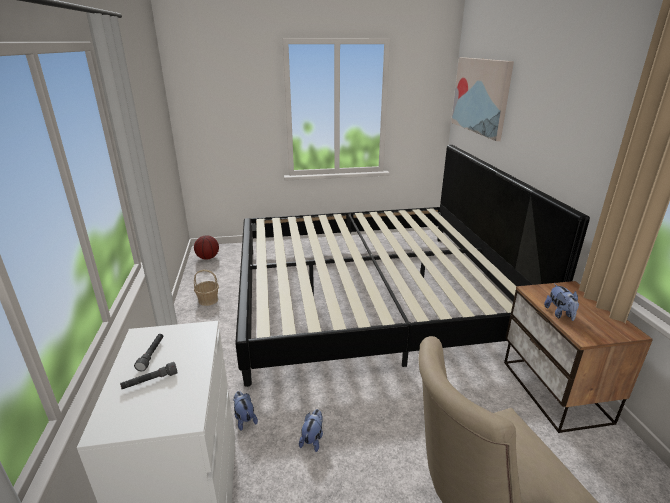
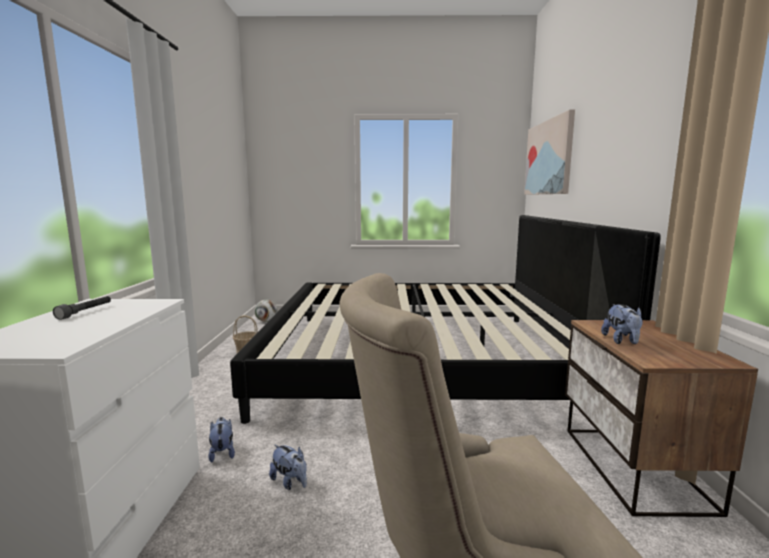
camera: 10 degrees right, 15 degrees down
(150, 381) = (58, 325): grey flashlight -> none
(208, 258) = (266, 321): basketball -> football
(313, 439) = (290, 482): plush toy -> plush toy turned 105 degrees clockwise

